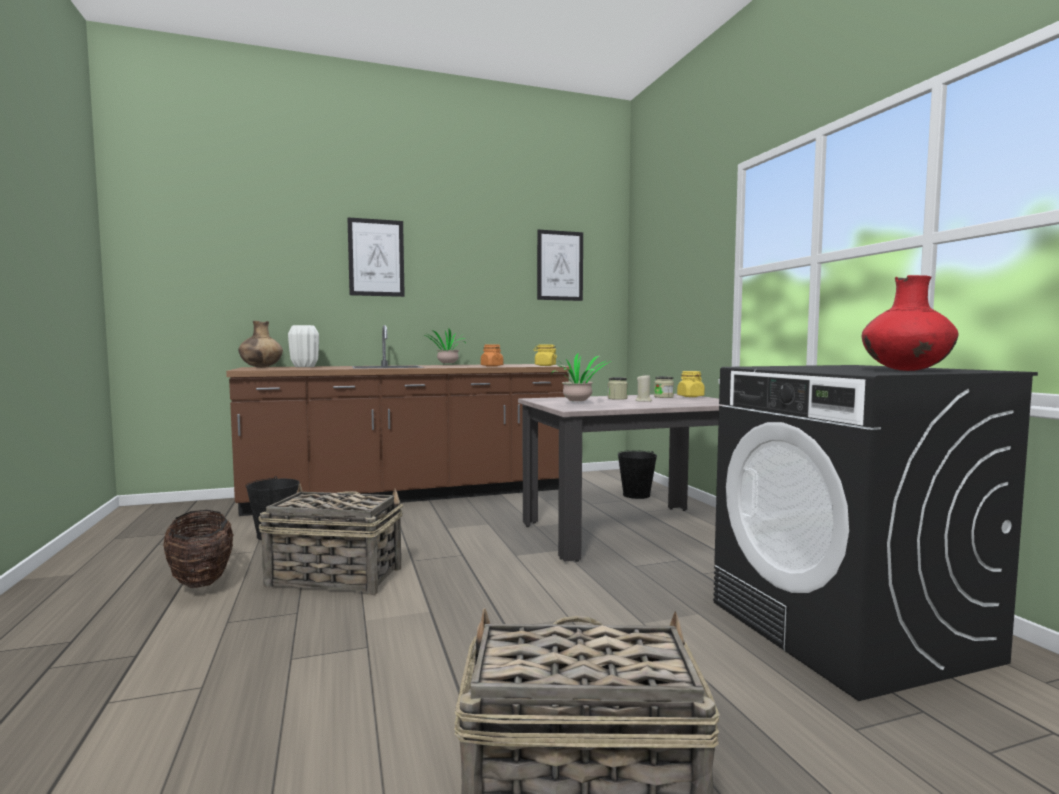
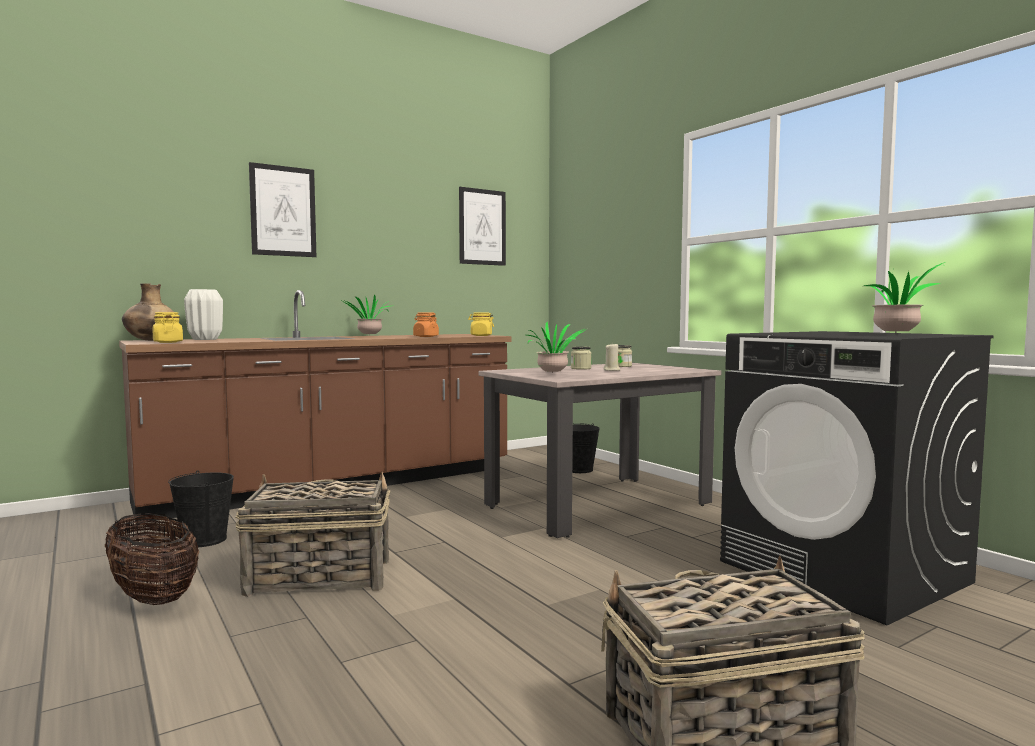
camera: 15 degrees left, 0 degrees up
(690, 396) = (645, 365): yellow jar -> yellow jar (168, 342)
(905, 370) = (899, 335): red vase -> potted plant

